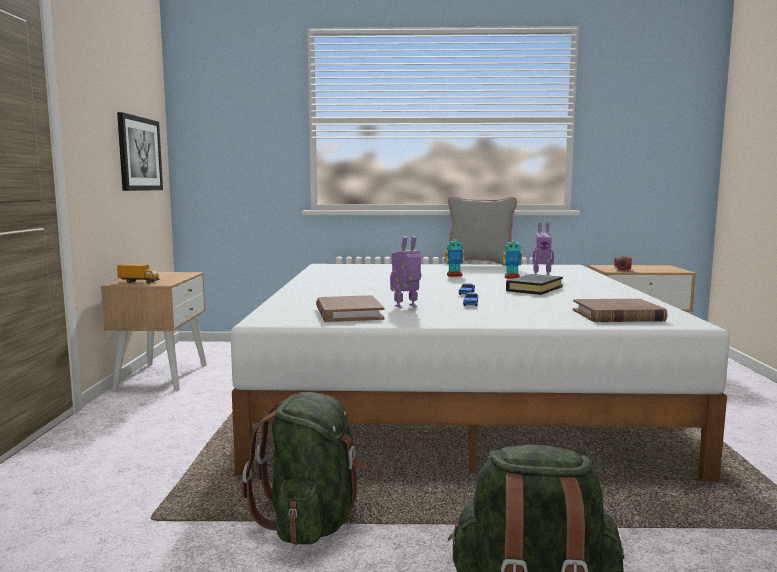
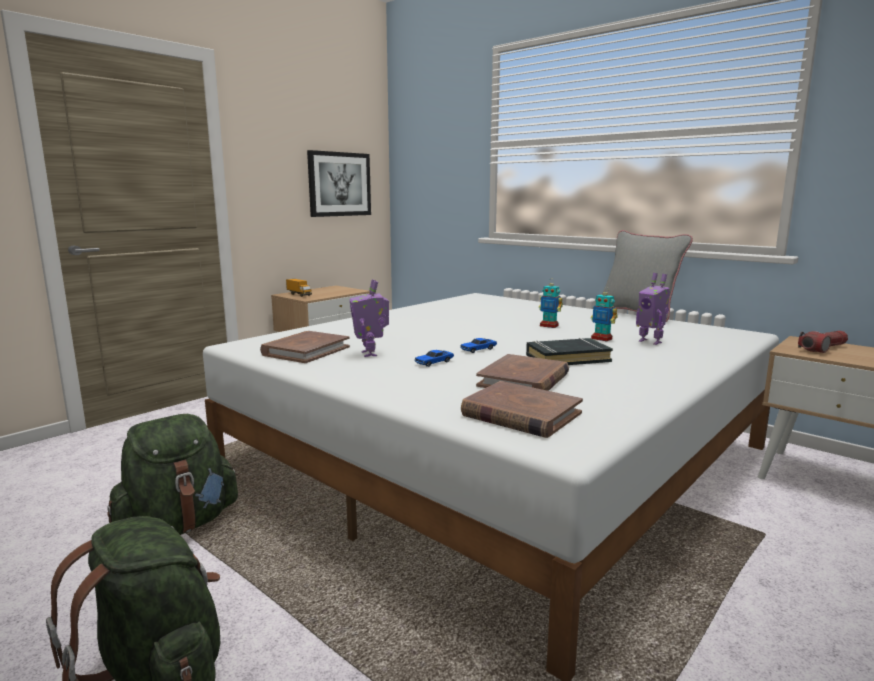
camera: 40 degrees right, 5 degrees up
(406, 306) = (370, 353): toy robot -> toy robot turned 120 degrees counterclockwise
(556, 302) = (523, 380): none -> brown book

